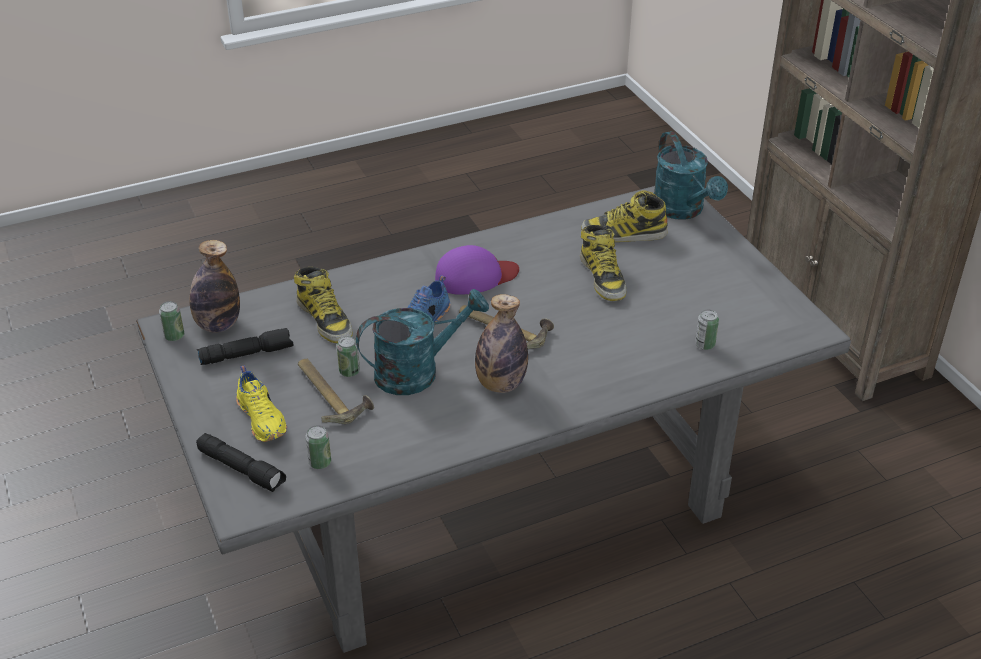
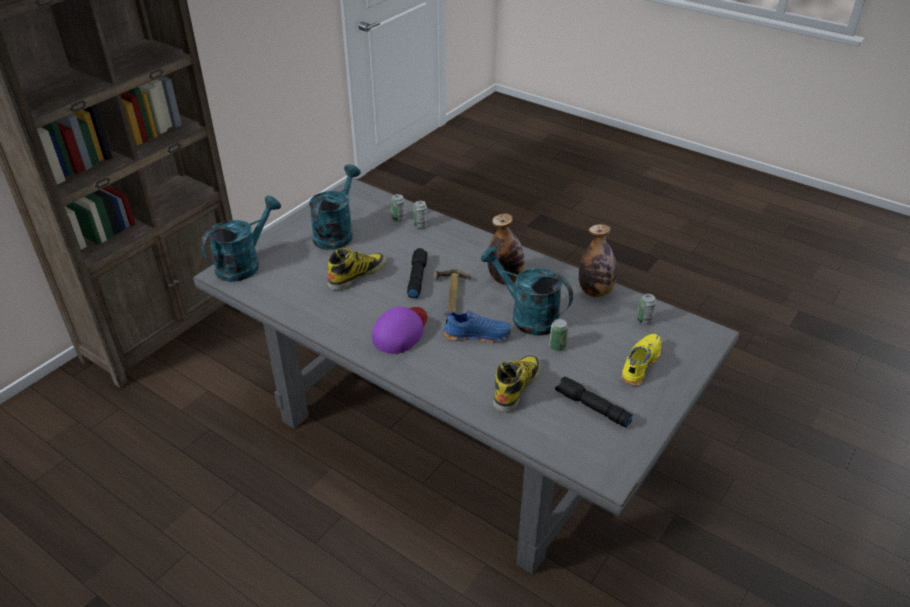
camera: 120 degrees left, 0 degrees up
(174, 336) = (615, 464): can -> can (420, 225)
(218, 325) = (578, 444): bottle -> bottle (595, 291)
(242, 469) = (685, 350): black flashlight -> black flashlight (416, 278)
(330, 394) = (585, 345): hammer -> none
(475, 276) = (401, 331): purple cap -> purple cap turned 75 degrees clockwise
(624, 233) = (293, 281): boot -> none
(705, 286) = (336, 233): none -> turquoise watering can

